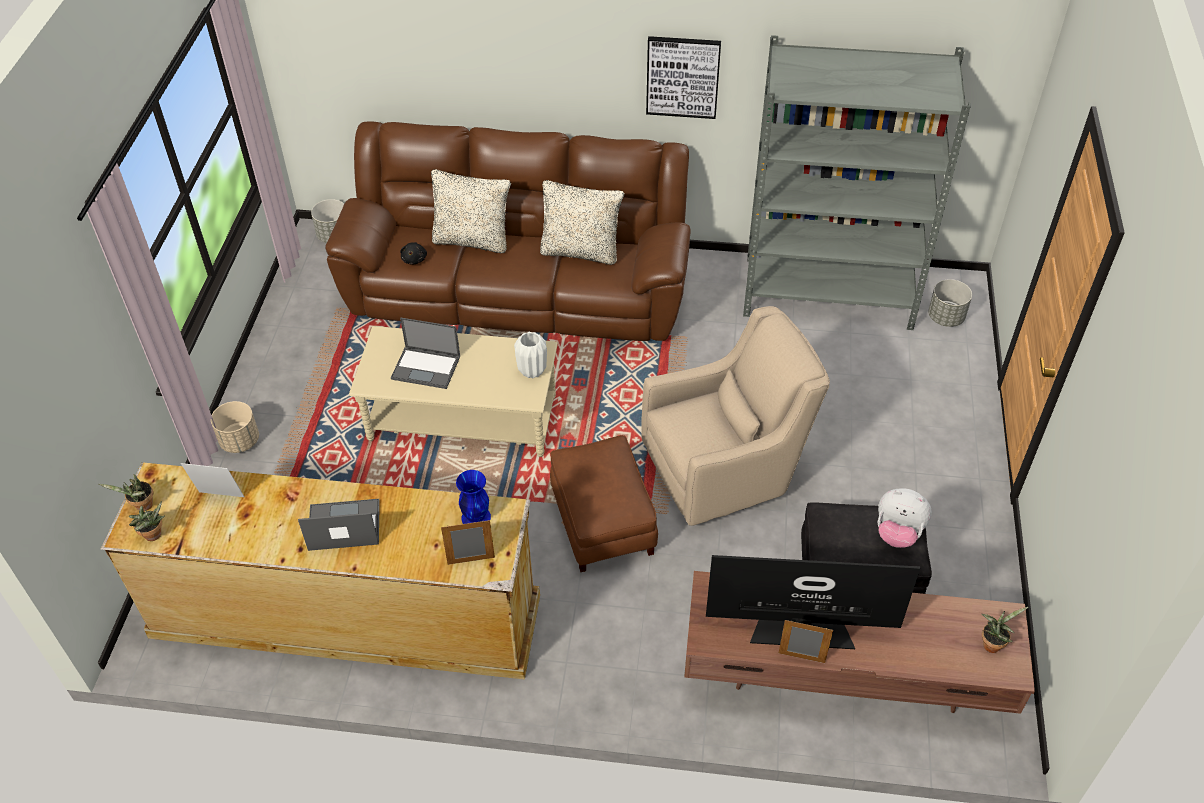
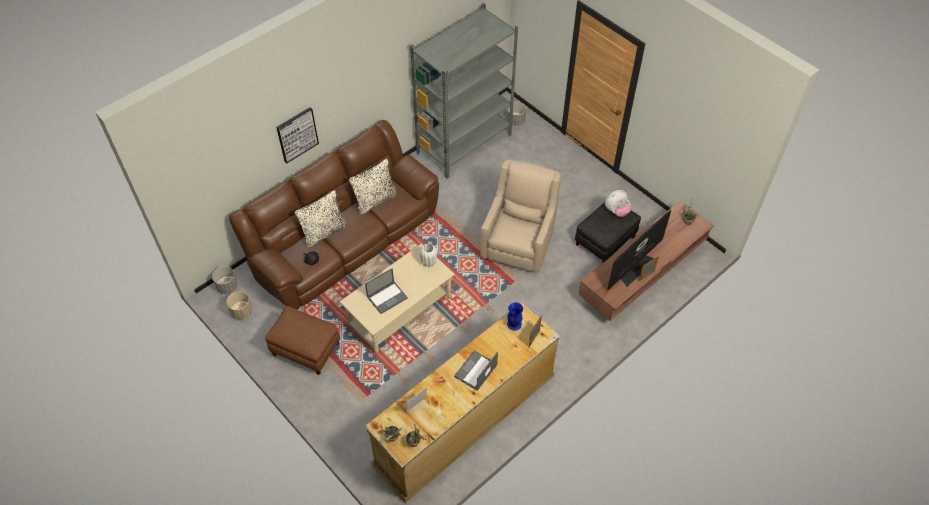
camera: 50 degrees left, 5 degrees up
(240, 441) = (323, 403): beige planter -> beige planter (242, 312)
(602, 523) = (504, 300): brown ottoman -> brown ottoman (305, 349)
(682, 76) = (374, 89): picture -> picture (297, 134)

